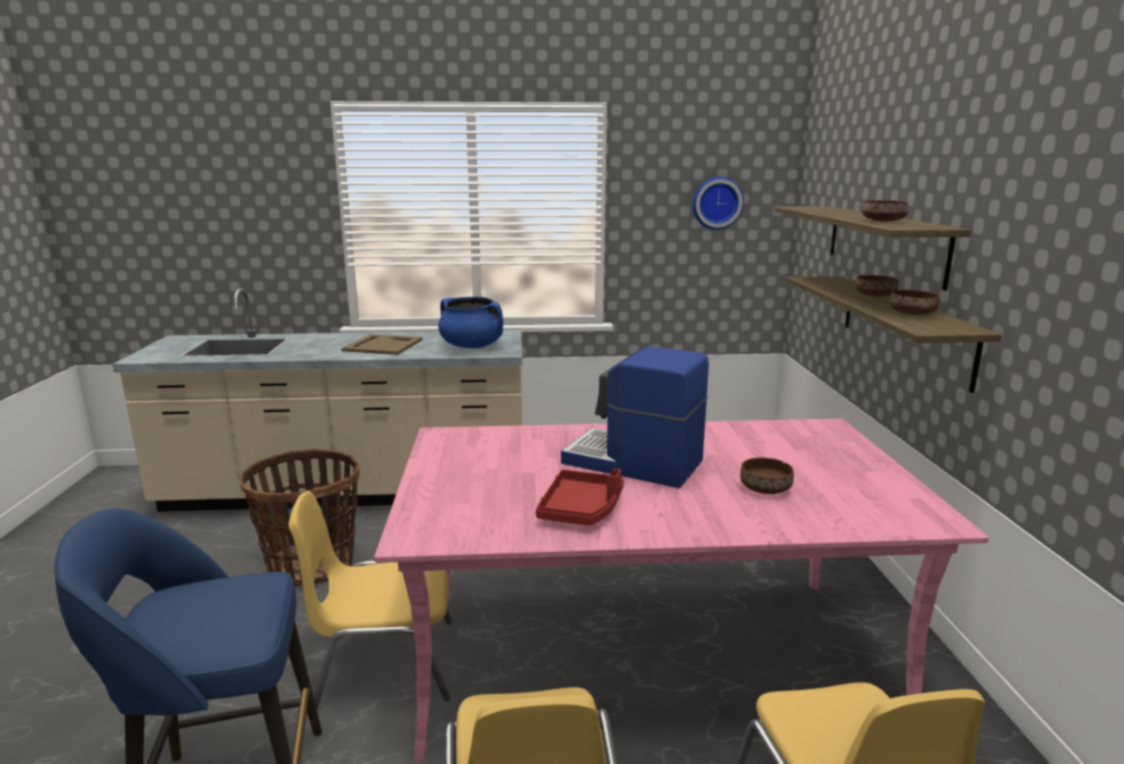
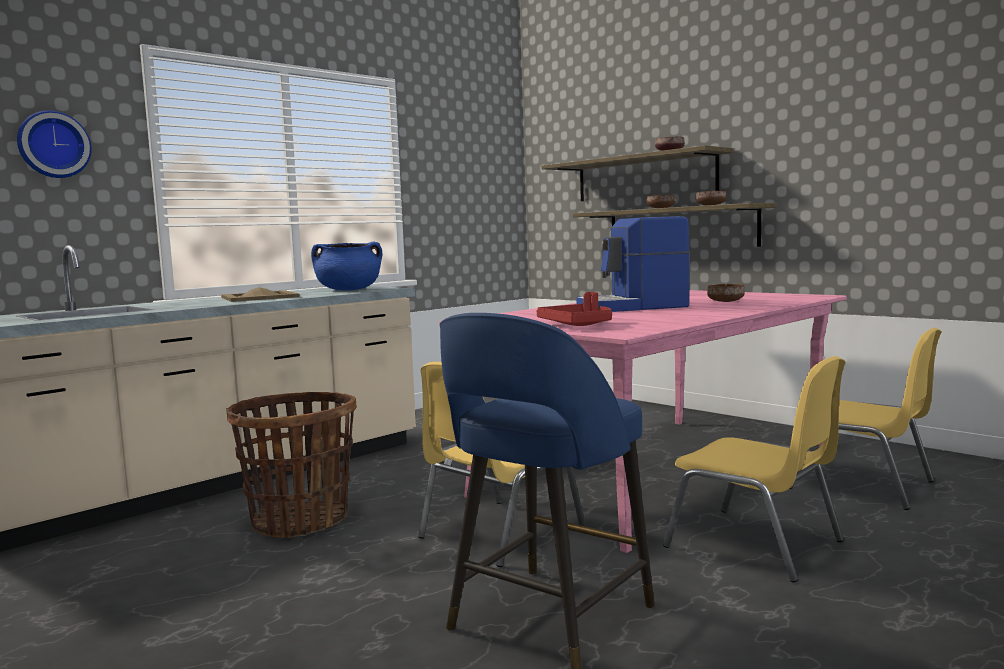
camera: 40 degrees left, 10 degrees down
(581, 509) = (670, 316): red tray -> red tray (577, 325)
(716, 203) = (475, 171): wall clock -> wall clock (53, 145)

